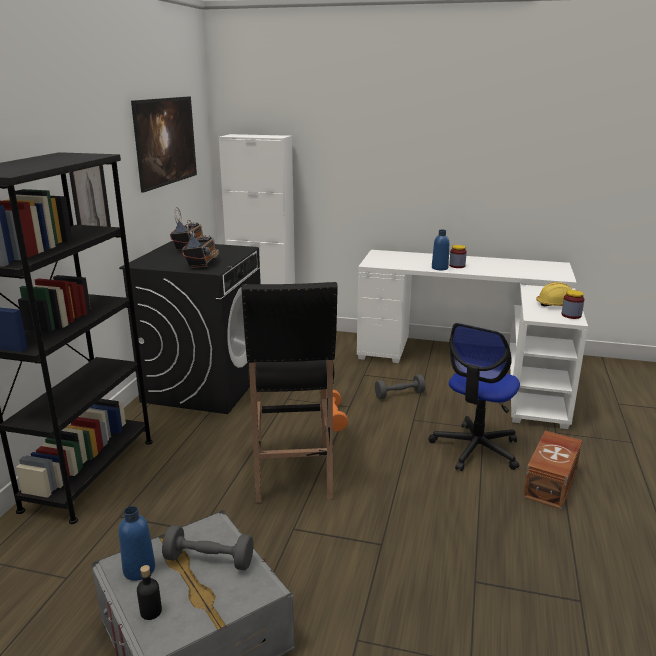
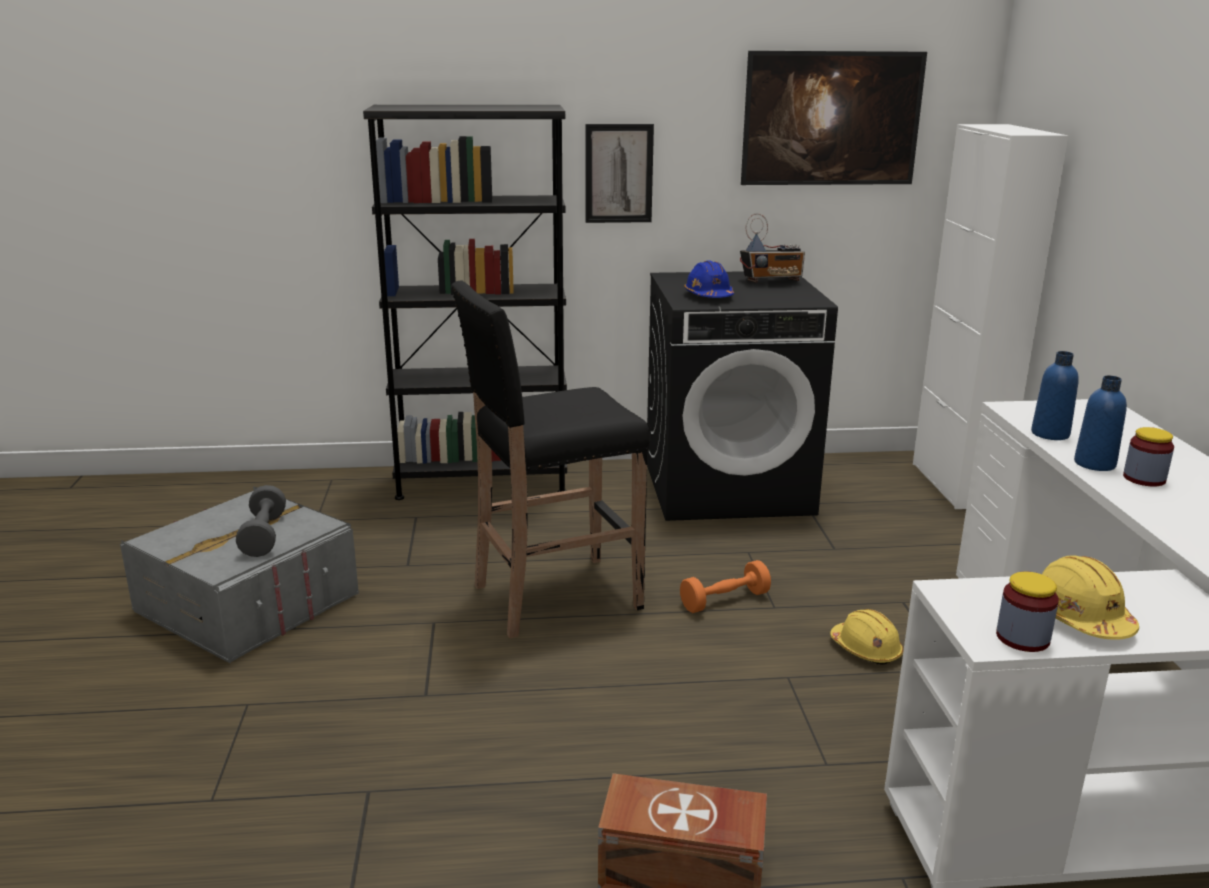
camera: 70 degrees right, 0 degrees up
(139, 569) = (246, 508): blue bottle -> blue bottle (1050, 434)
(151, 611) = (189, 527): black bottle -> none
(202, 264) = (709, 296): radio -> blue hard hat
(399, 395) = (866, 649): grey dumbbell -> yellow hard hat
(476, 449) = (740, 761): office chair -> none

